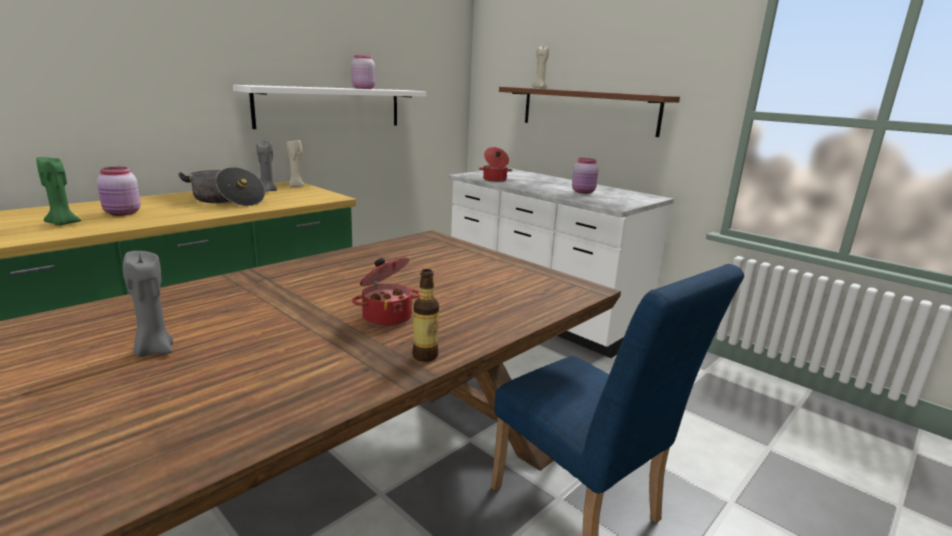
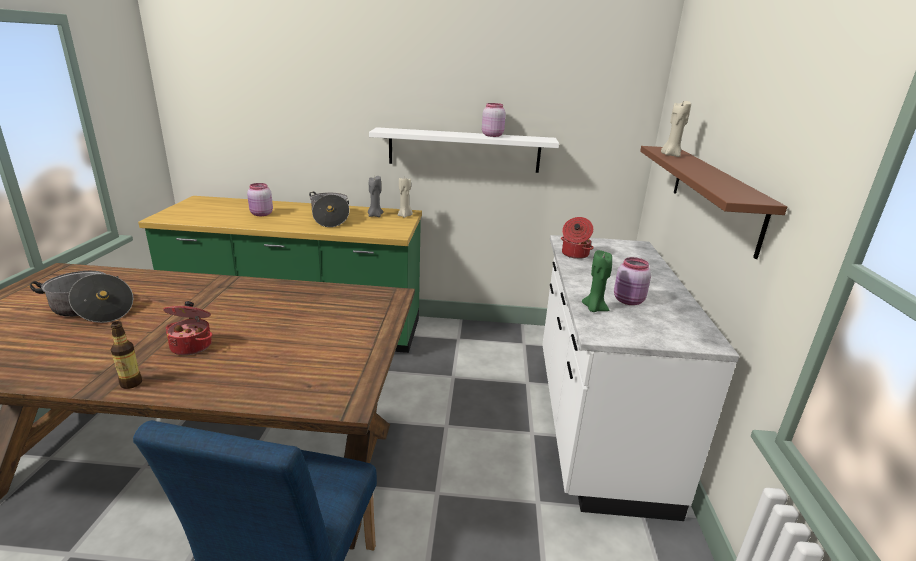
camera: 50 degrees right, 5 degrees up
(62, 224) = (222, 215): green candle -> green candle (594, 309)
(154, 350) = (90, 310): grey candle -> cooking pot

